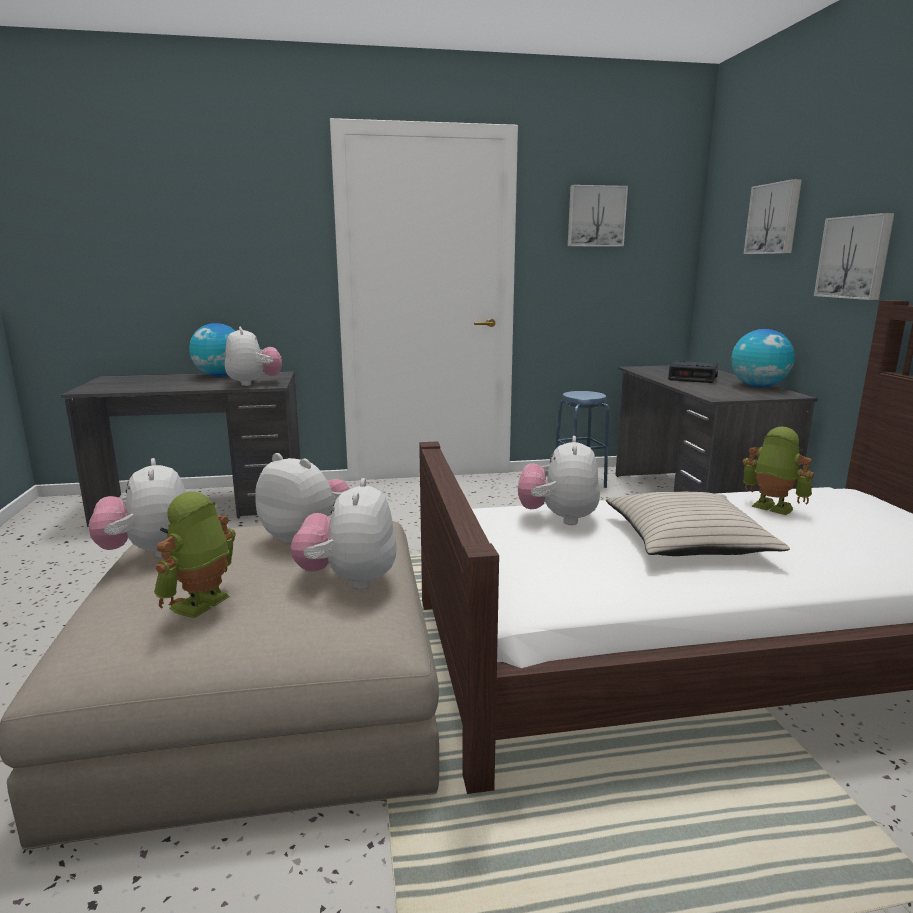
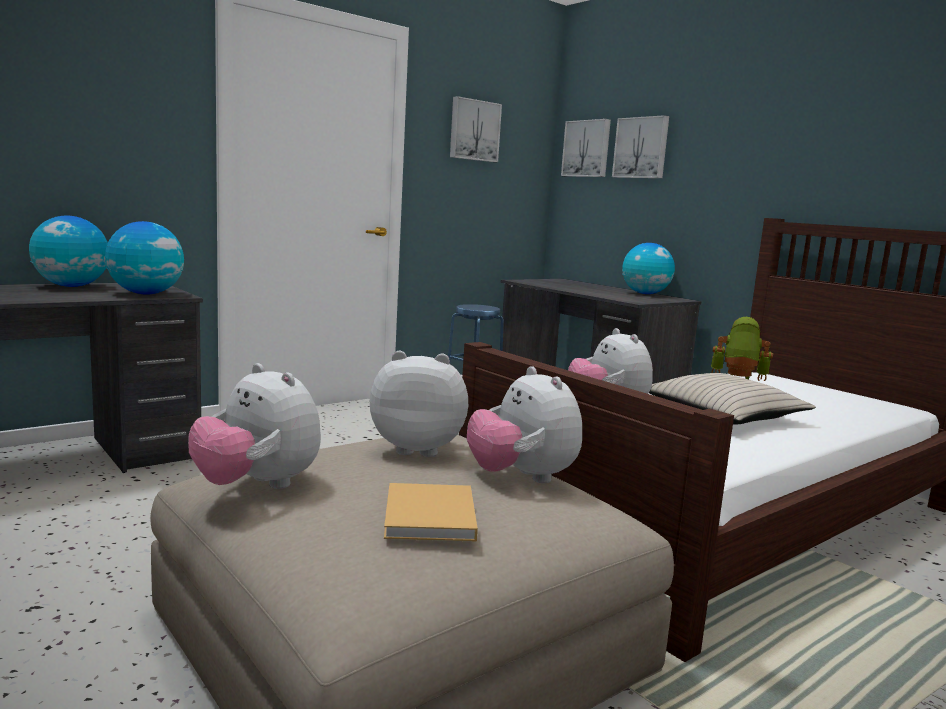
camera: 30 degrees left, 5 degrees down
(203, 604) = (430, 518): toy robot -> beige book
(254, 383) = (146, 294): plush toy -> globe
(693, 378) = (584, 288): alarm clock -> none
(855, 257) = (729, 183): picture -> picture (587, 149)

